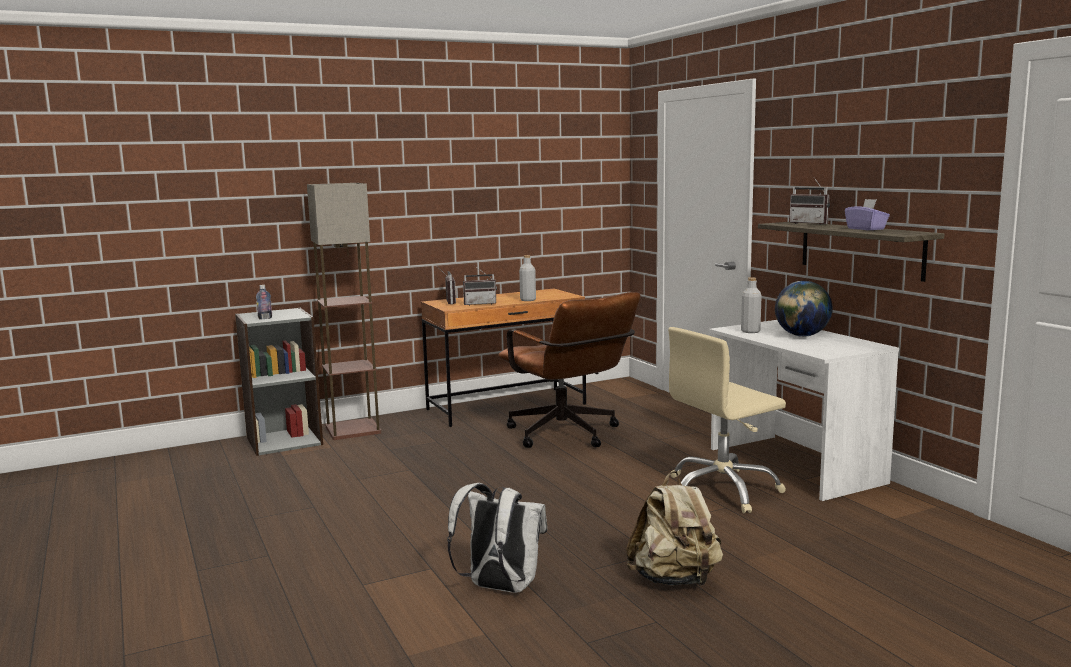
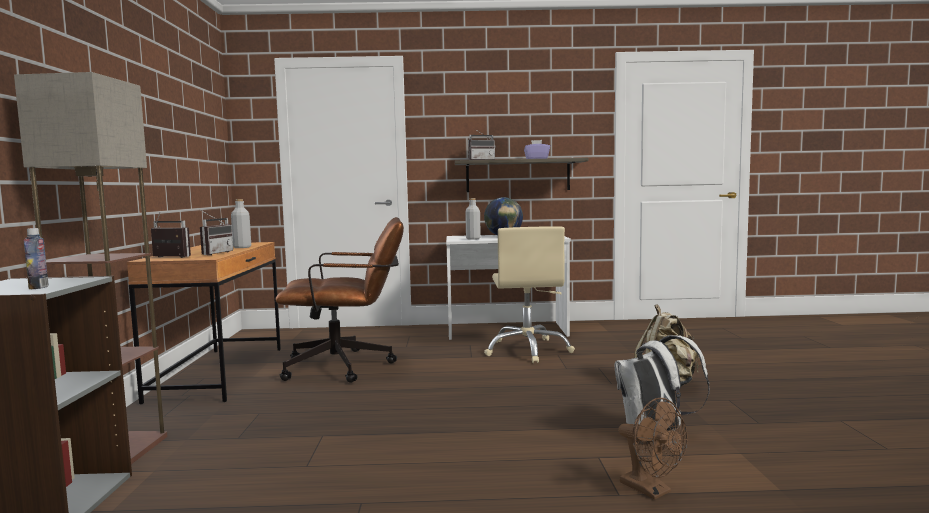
camera: 65 degrees left, 5 degrees down
(376, 596) = (651, 490): none -> brown fan

